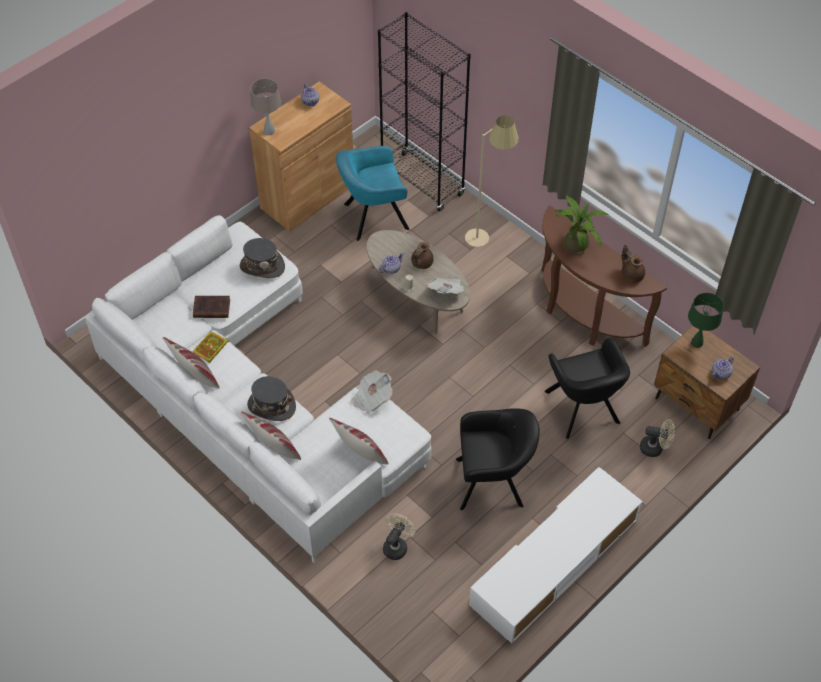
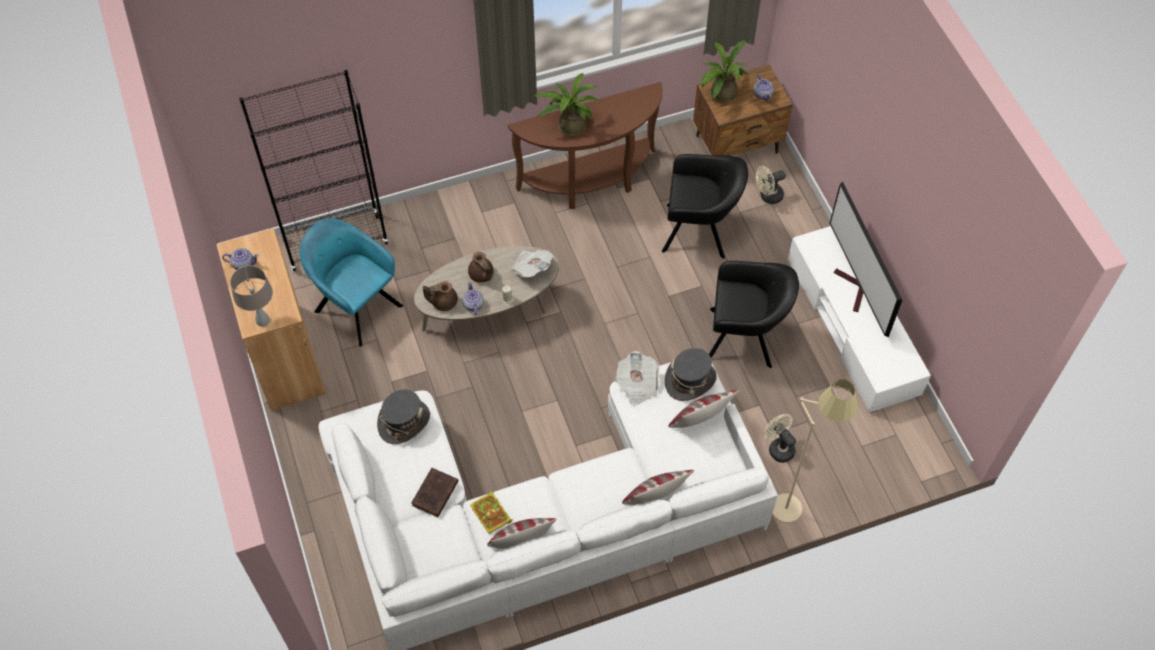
camera: 65 degrees left, 5 degrees up
(271, 406) = (600, 480): grey hat -> grey hat (690, 380)
(373, 217) = (355, 306): turquoise armchair -> turquoise armchair turned 120 degrees clockwise
(487, 241) = (453, 220): beige floor lamp -> beige floor lamp (797, 499)
(493, 482) = (744, 338): black armchair -> black armchair turned 75 degrees clockwise
(572, 534) = (855, 289): none -> television
(631, 274) = (631, 100): brown teapot -> brown teapot (443, 302)
(655, 448) = (768, 196): beige fan -> beige fan turned 150 degrees counterclockwise
(697, 342) = (720, 95): green table lamp -> potted plant

